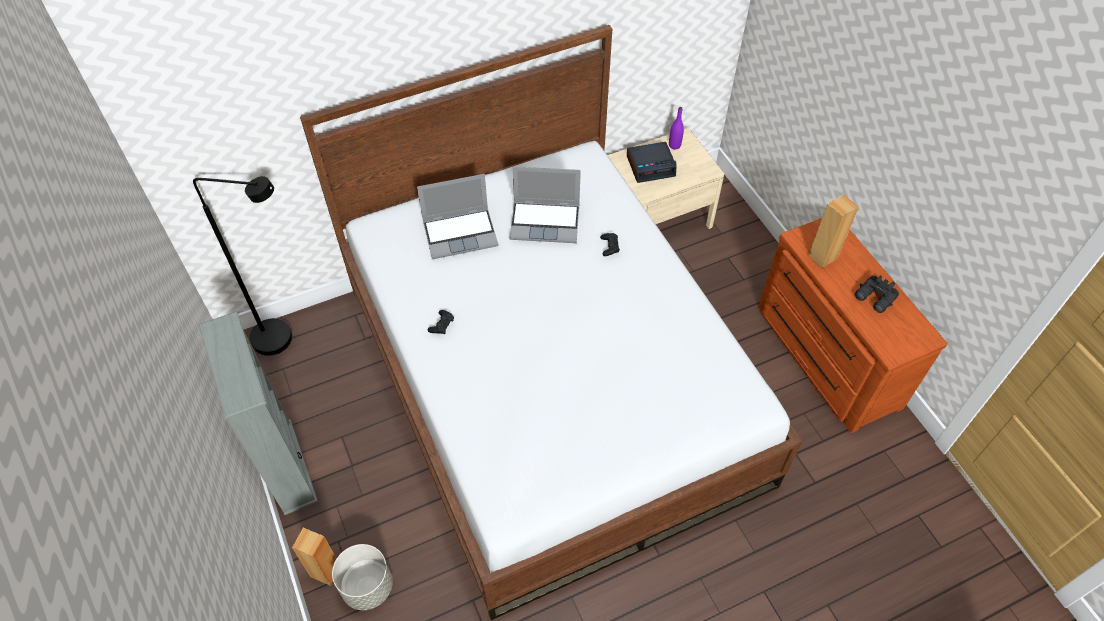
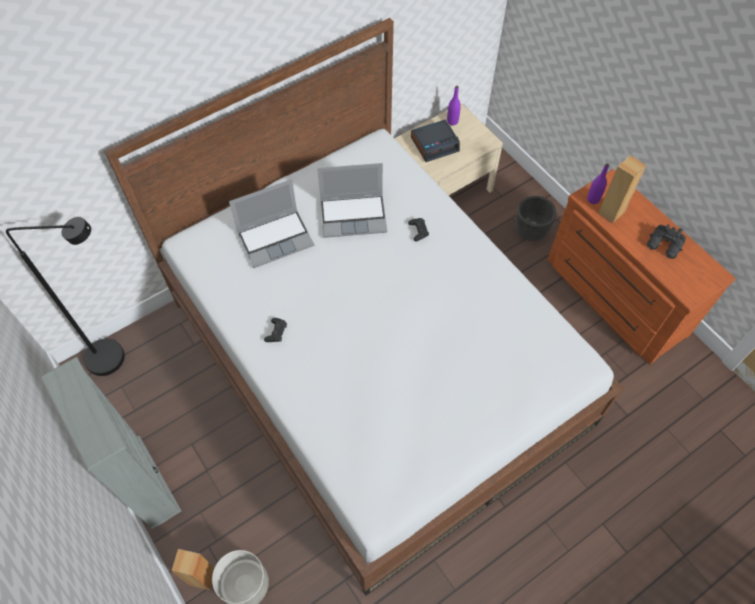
camera: 10 degrees left, 5 degrees up
(746, 275) = (531, 231): none -> black planter
(805, 241) = (593, 199): none -> purple bottle

